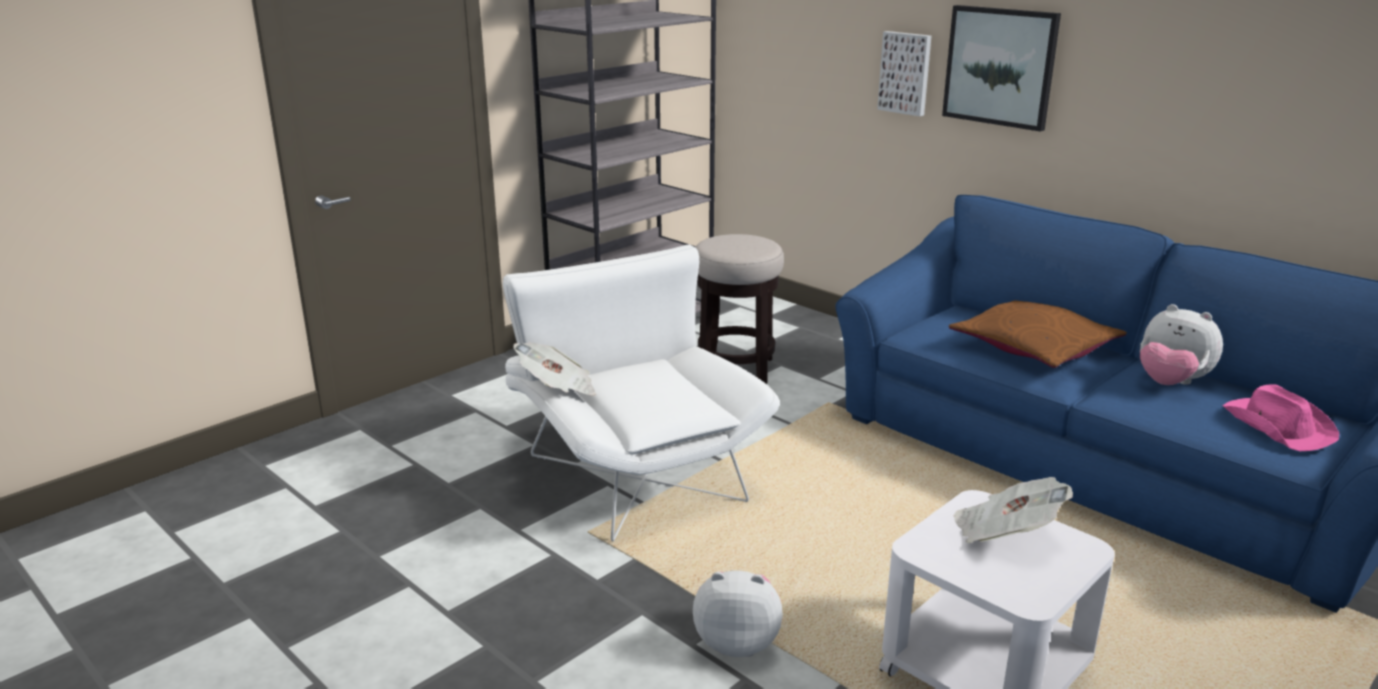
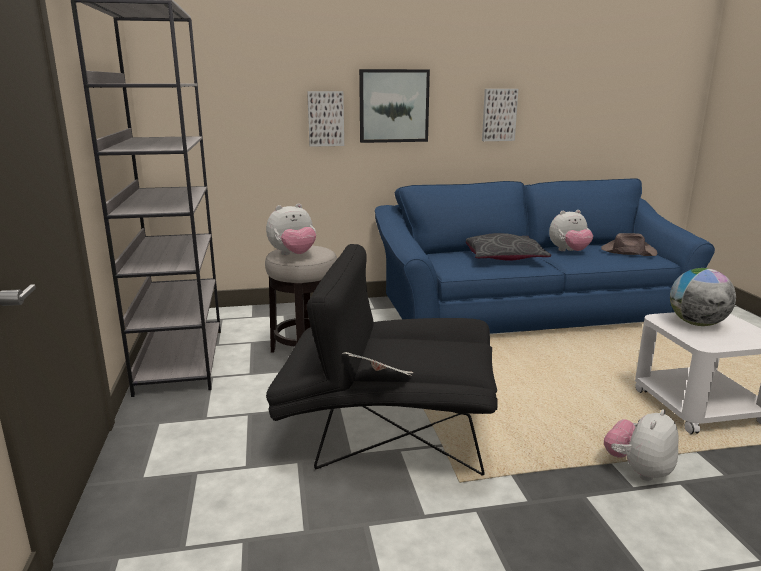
camera: 55 degrees left, 5 degrees down
(632, 468) = (387, 432): white armchair -> black armchair
(718, 245) = (293, 255): none -> plush toy
(1005, 533) = (697, 323): newspaper -> globe
(1034, 347) = (502, 257): brown pillow -> grey pillow
(1179, 105) = (498, 115): none -> picture
(1277, 425) = (627, 251): pink hat -> brown hat

